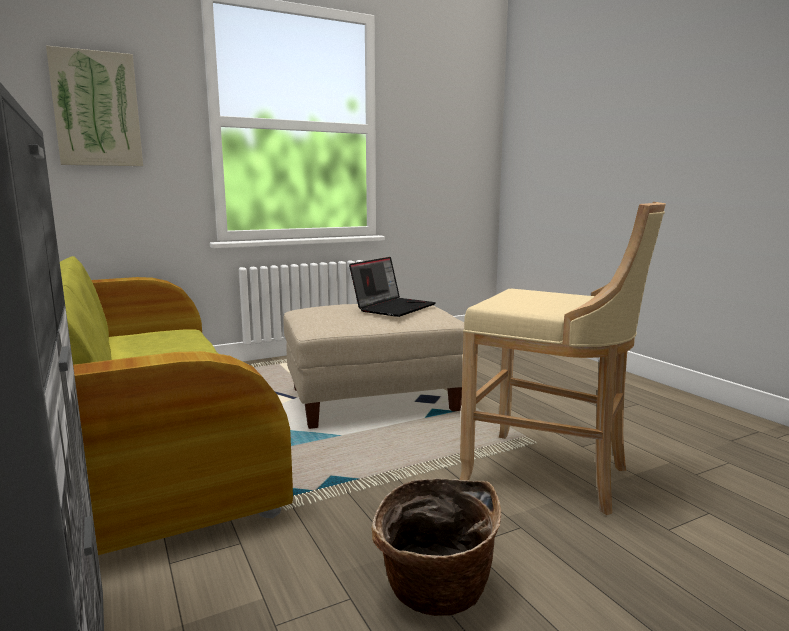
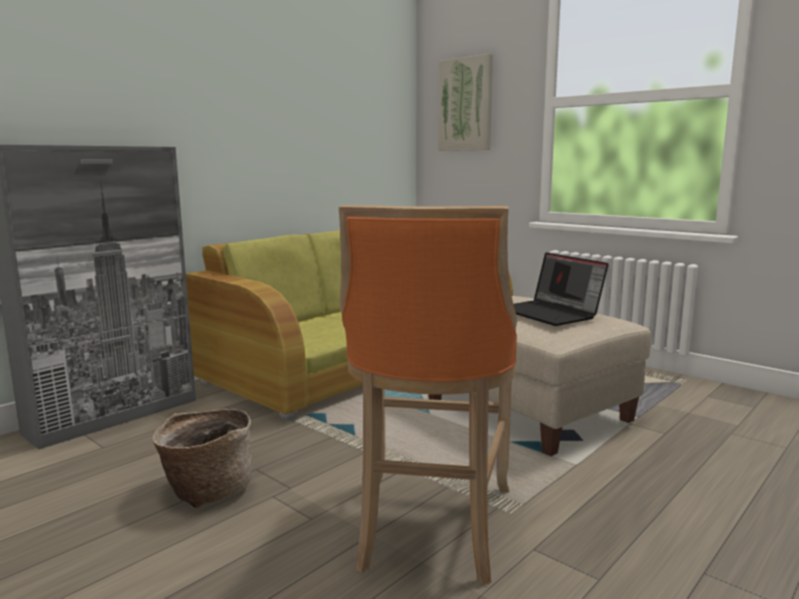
camera: 70 degrees right, 0 degrees up
(393, 307) = (551, 313): laptop -> laptop turned 45 degrees clockwise
(551, 475) = (430, 529): beige stool -> orange stool

